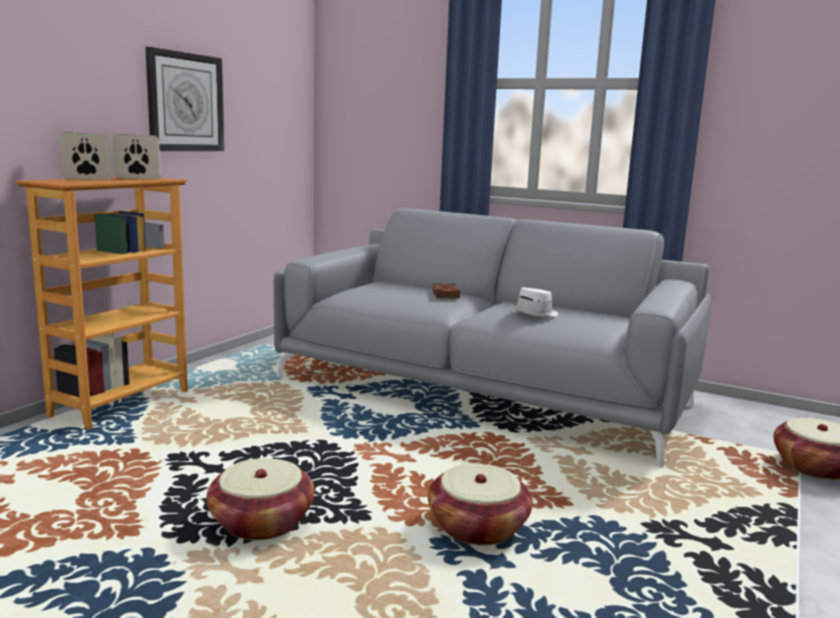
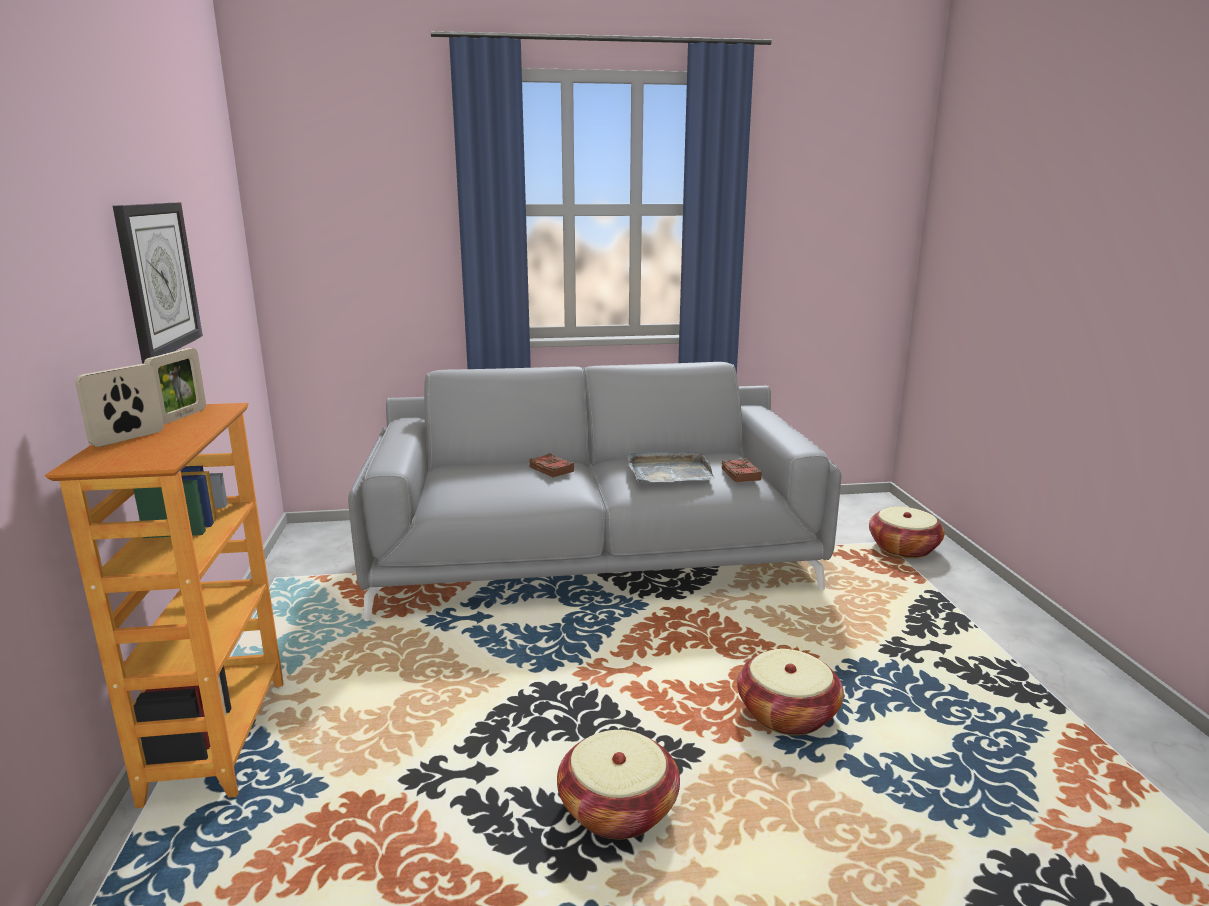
camera: 35 degrees left, 5 degrees up
(138, 178) = (181, 416): picture frame -> picture frame turned 150 degrees clockwise
(536, 313) = (668, 471): white hat -> grey tray
(598, 327) = (740, 474): none -> brown book

